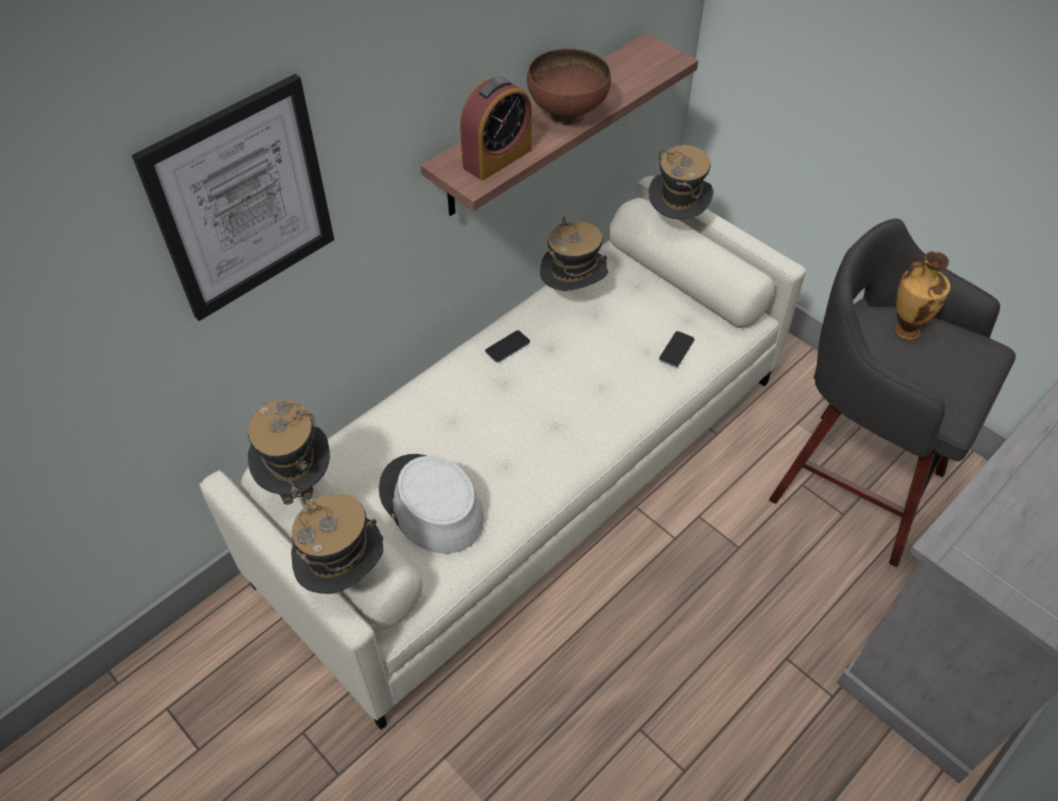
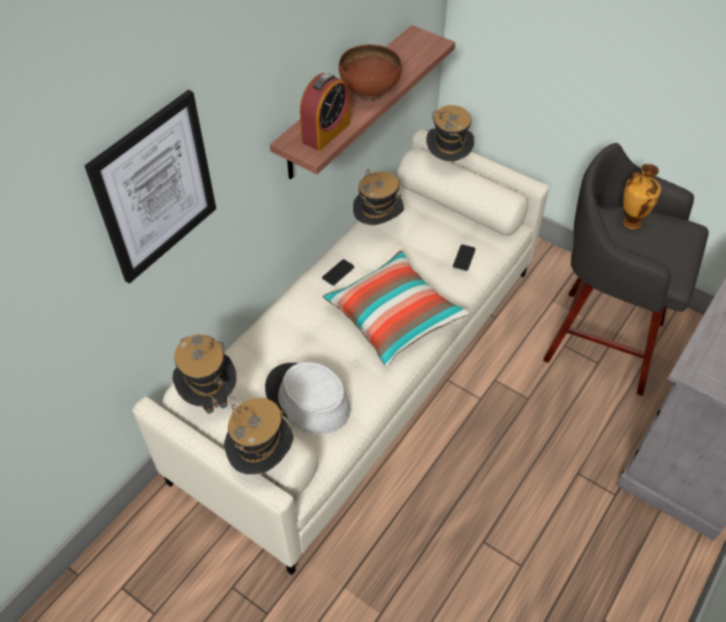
camera: 10 degrees left, 0 degrees up
(567, 414) = (394, 317): none -> pillow

